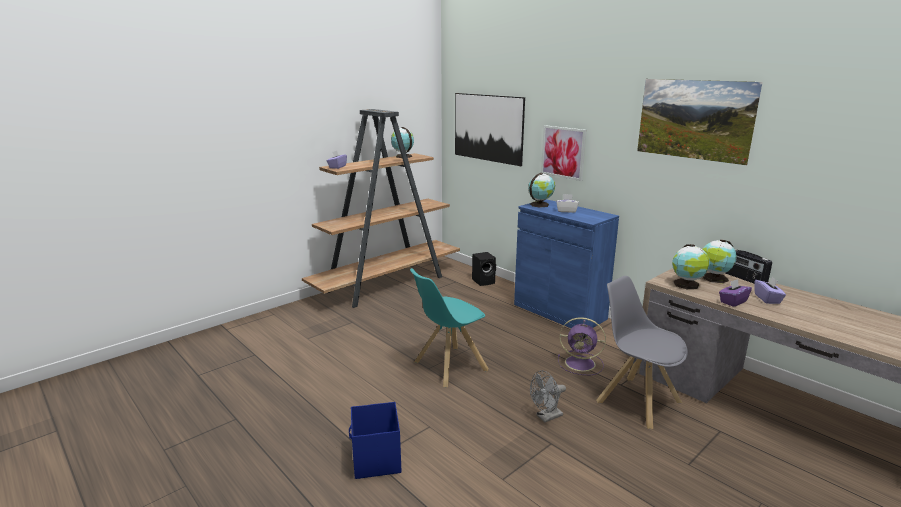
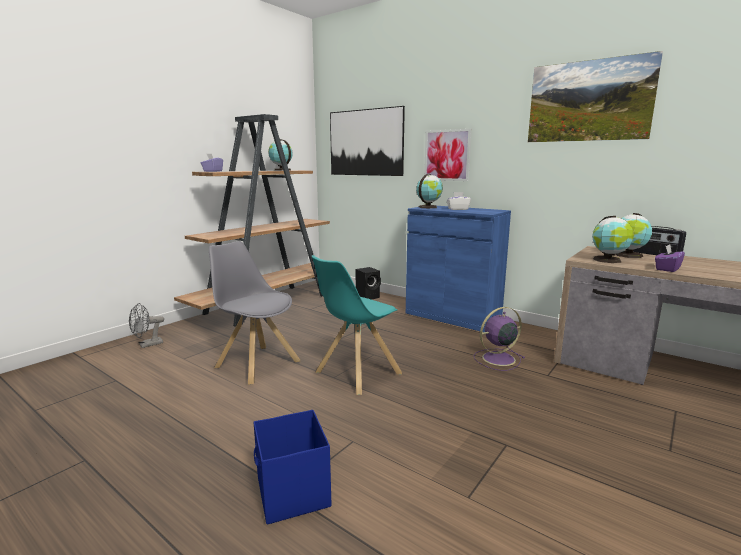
camera: 10 degrees left, 5 degrees down
(546, 417) = (487, 416): grey fan -> grey fan (147, 345)
(581, 363) = (497, 359): purple fan -> purple fan turned 150 degrees clockwise
(636, 400) = (572, 389): grey chair -> grey chair (256, 363)
(767, 299) = (696, 266): purple tissue box -> none

